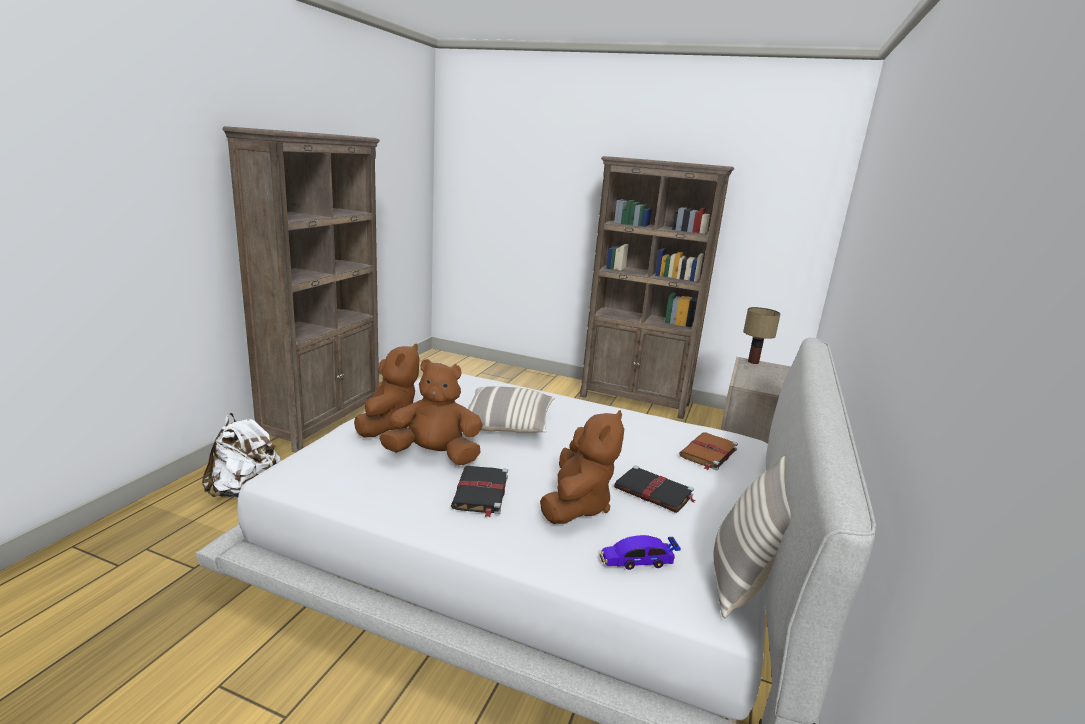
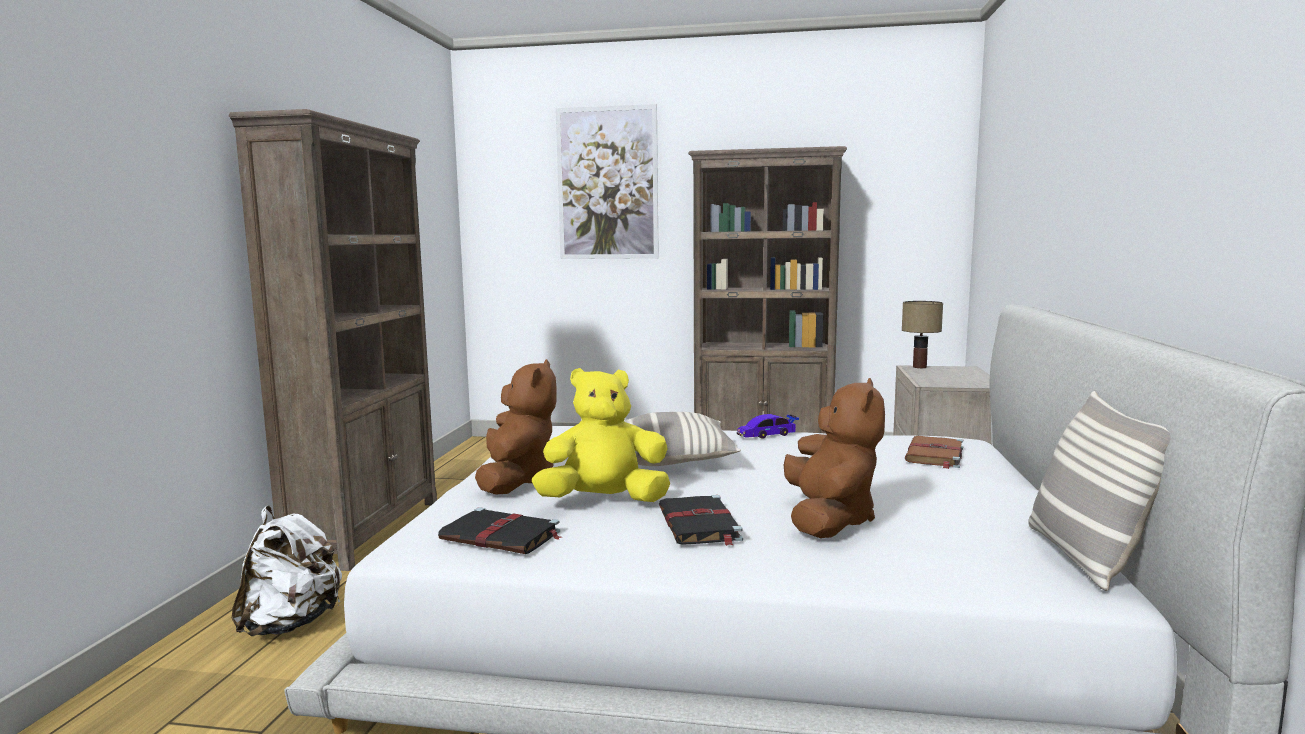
camera: 10 degrees left, 10 degrees down
(434, 456) = (604, 501): brown plush toy -> yellow plush toy
(544, 170) = (607, 183): none -> picture
(638, 561) = (954, 556): toy car -> toy car (767, 435)
(655, 492) = (909, 496): black book -> black book (502, 536)

